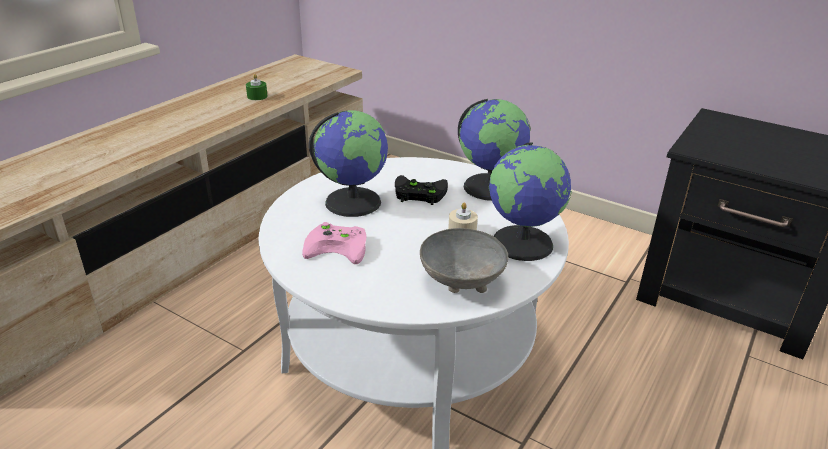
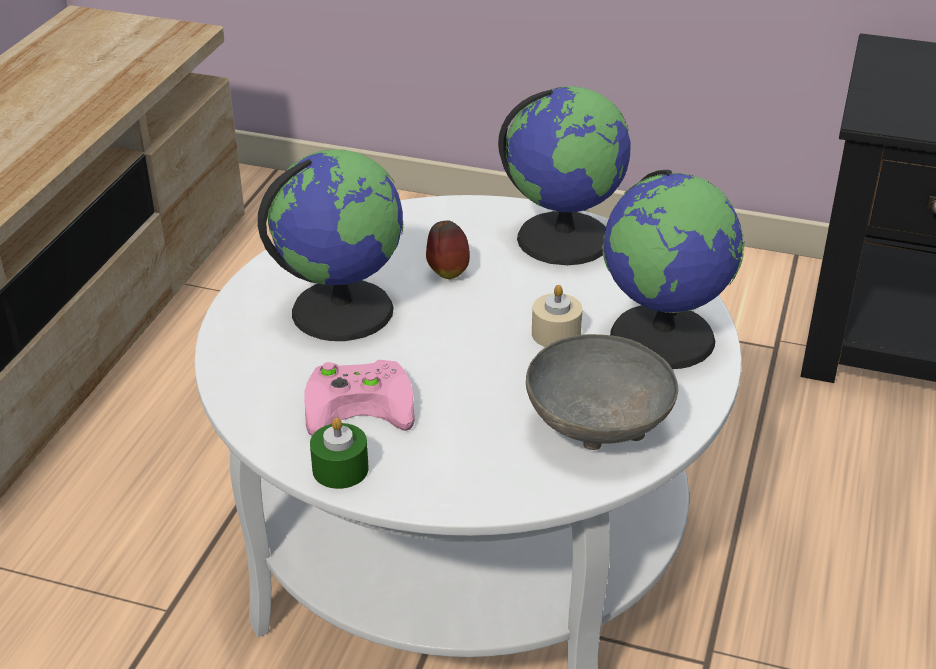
camera: 15 degrees left, 5 degrees up
(257, 96) = (48, 115): green candle -> green candle (340, 469)
(418, 193) = (447, 273): black game controller -> apple

